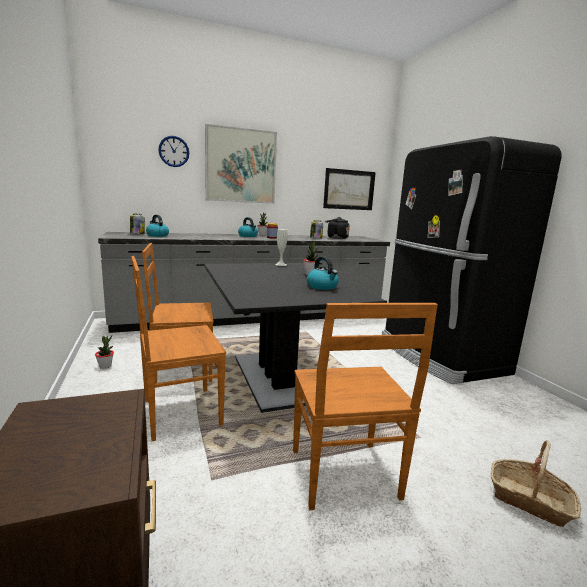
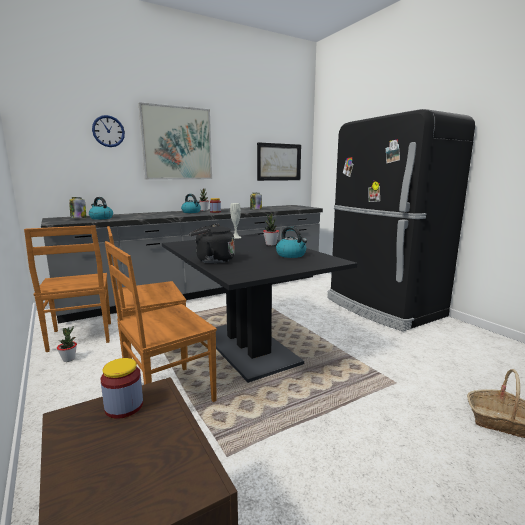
camera: 10 degrees left, 0 degrees up
(87, 408) = (124, 406): none -> jar
(335, 238) = (273, 208): black kettle -> black kettle (212, 260)
(344, 476) = (347, 430): brown chair -> brown chair (80, 337)

